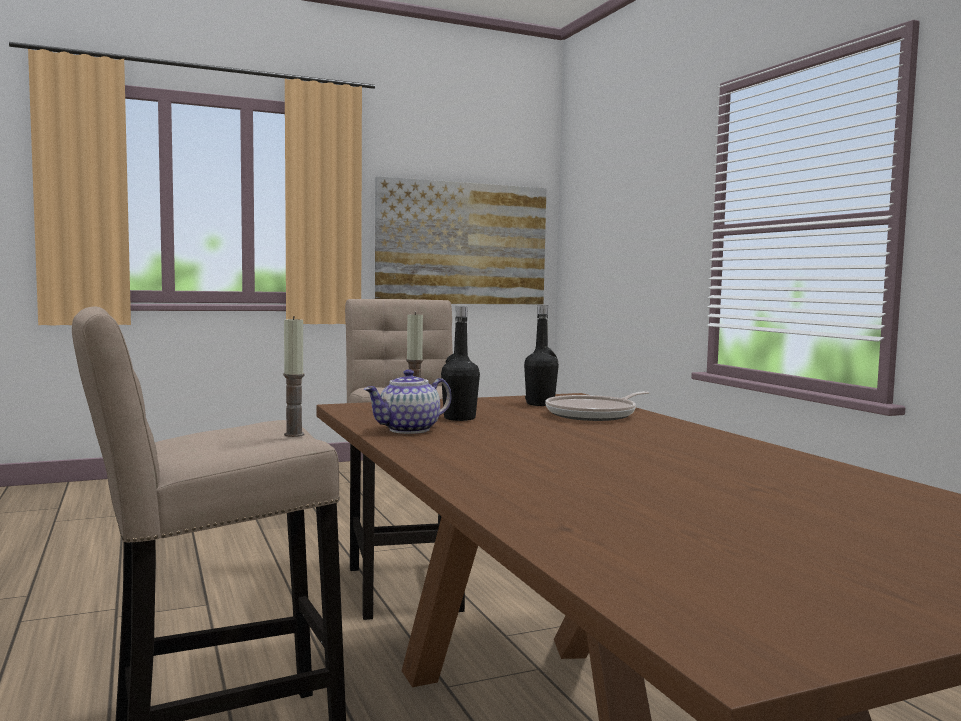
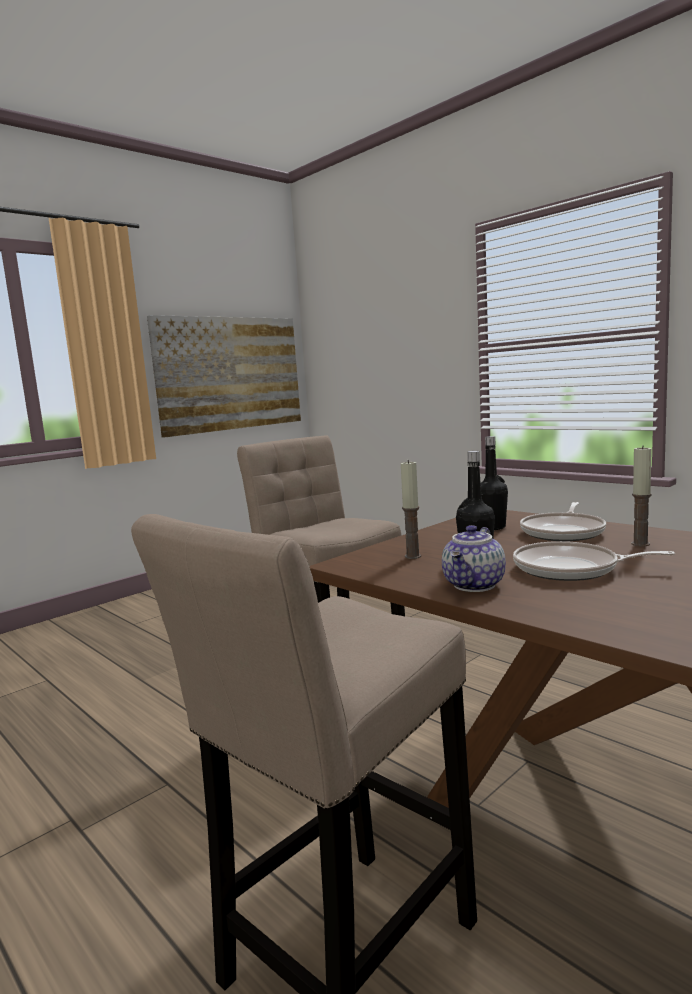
camera: 20 degrees left, 5 degrees up
(294, 434) = (390, 618): candle -> candle (640, 544)
(518, 434) = (571, 569): none -> frying pan

